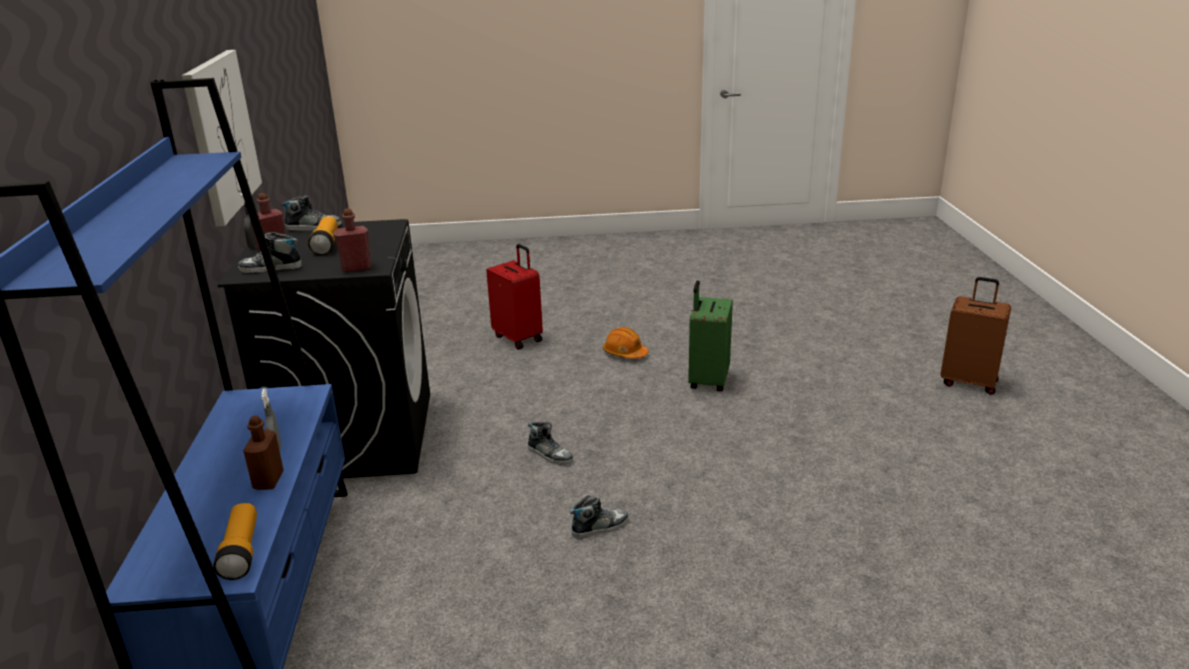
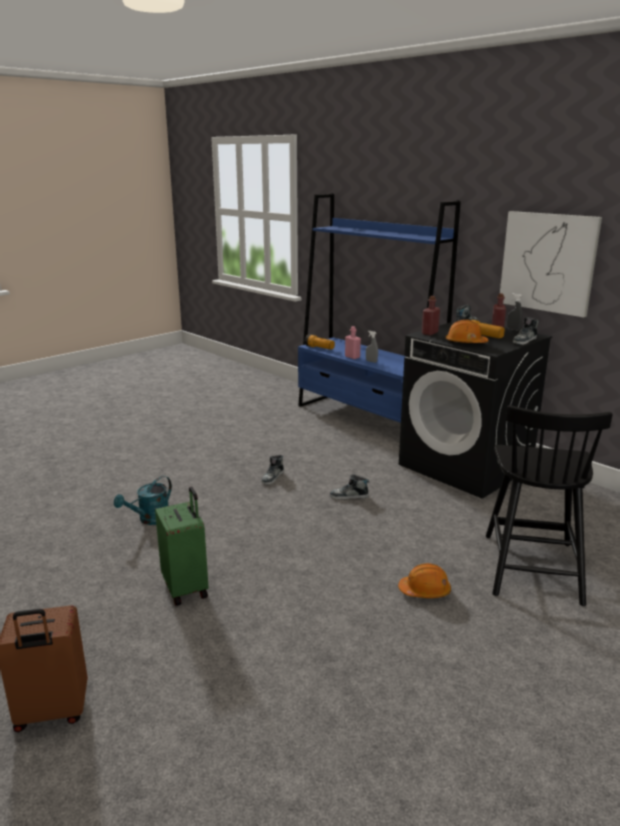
camera: 140 degrees right, 5 degrees down
(268, 480) = (352, 357): brown bottle -> pink bottle
(375, 241) = (465, 343): none -> orange hard hat
(519, 338) = (531, 567): red suitcase -> black chair
(707, 381) = (319, 592): green suitcase -> green suitcase (186, 588)
(827, 525) = (150, 520): none -> turquoise watering can

